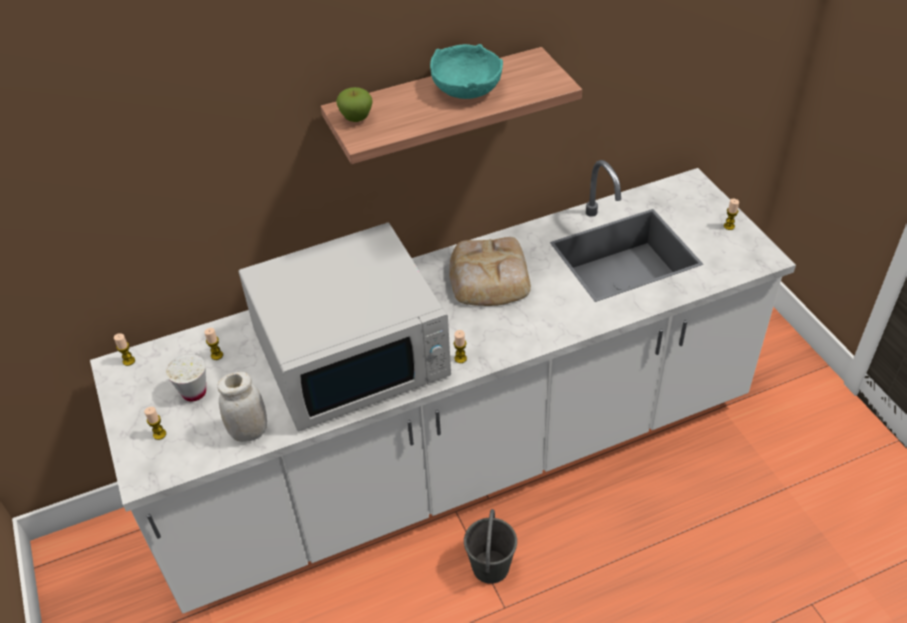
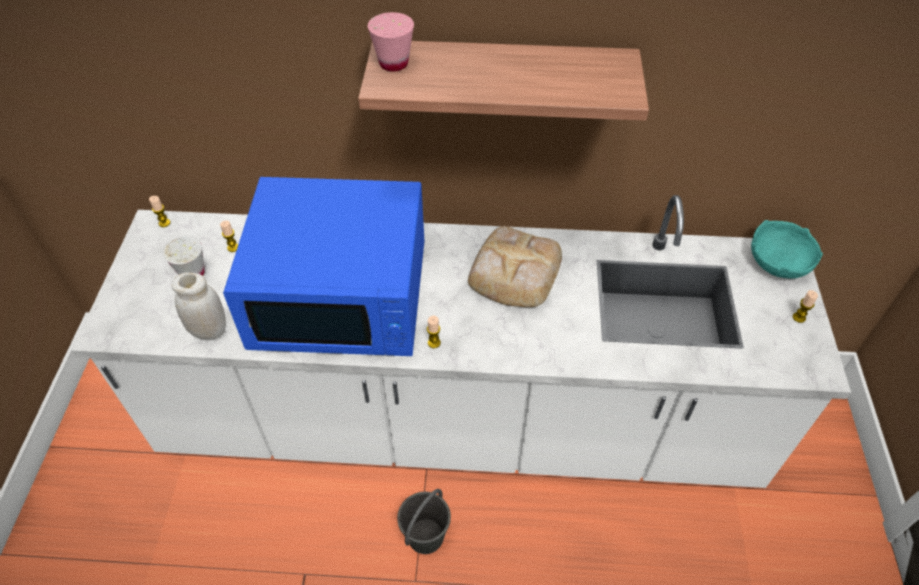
camera: 25 degrees right, 5 degrees up
(159, 434) = (141, 300): candle -> none
(352, 354) = (342, 296): white microwave -> blue microwave
(356, 118) = (393, 63): apple -> pink cup
(466, 89) = (525, 69): turquoise bowl -> turquoise bowl (778, 263)

